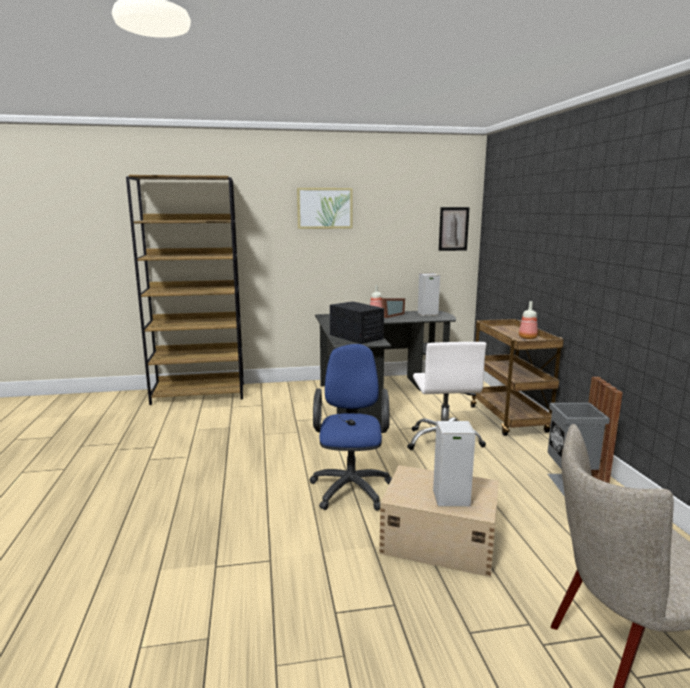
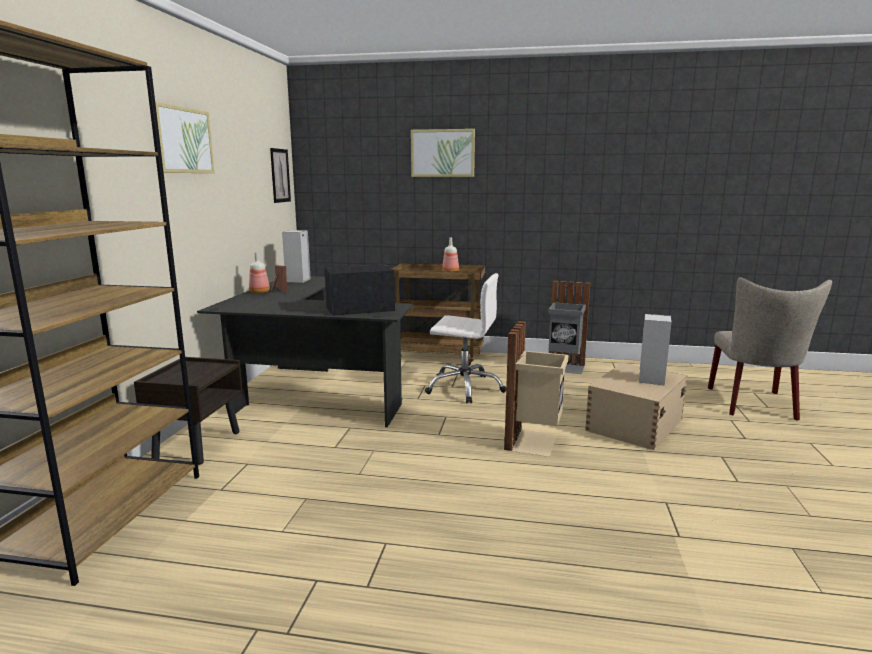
camera: 70 degrees left, 0 degrees up
(277, 389) = (198, 445): none -> brown nightstand
(351, 487) = (534, 442): blue office chair -> beige trash can
(553, 212) = (442, 153): none -> picture

